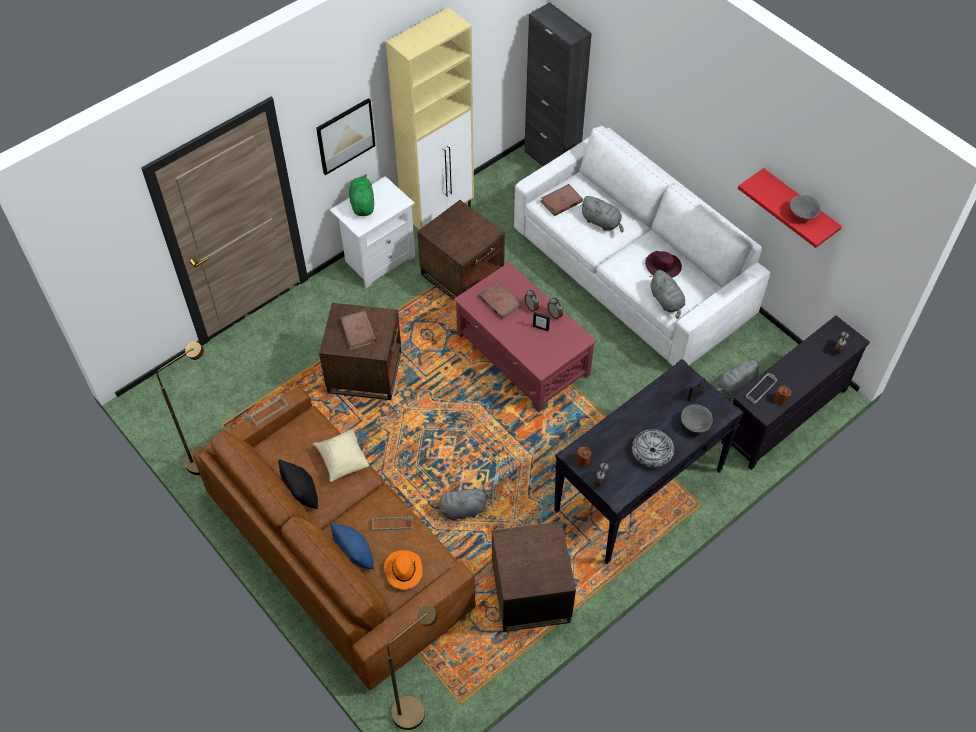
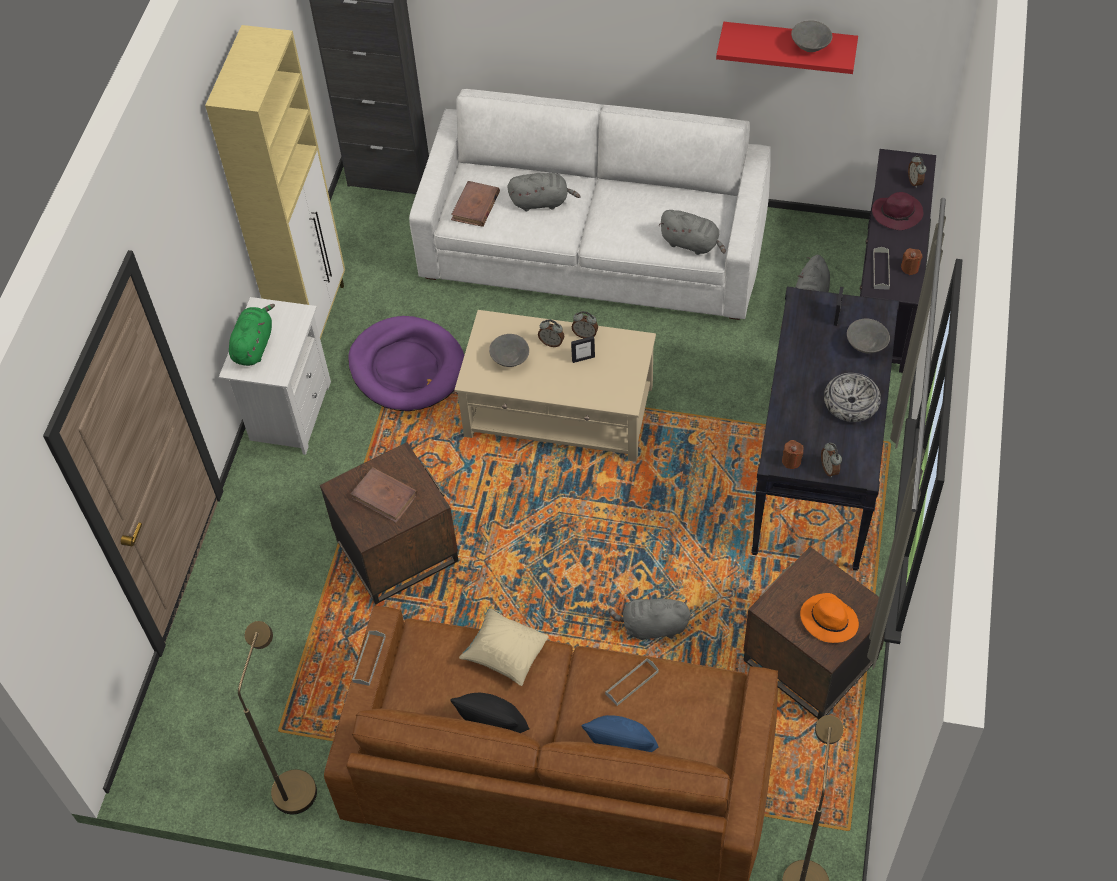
camera: 35 degrees left, 0 degrees up
(345, 136) = (203, 264): picture -> none
(362, 204) = (254, 345): green plush toy -> green plush toy turned 60 degrees clockwise
(403, 570) = (692, 723): orange hat -> orange hat (828, 620)
(460, 510) = (652, 627): grey plush toy -> grey plush toy turned 45 degrees clockwise
(462, 275) = (407, 367): brown side table -> purple dog bed
(499, 302) = (510, 360): brown book -> grey bowl
(523, 355) = (560, 411): red coffee table -> beige coffee table
(663, 266) = (653, 209): purple hat -> purple hat (898, 213)

